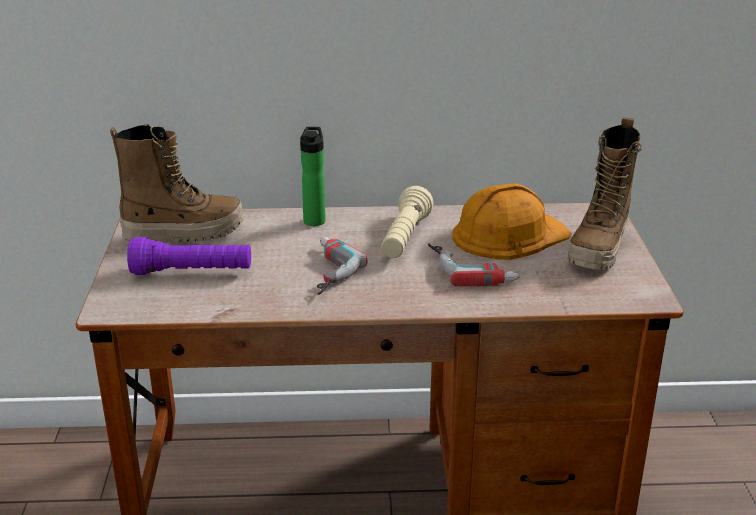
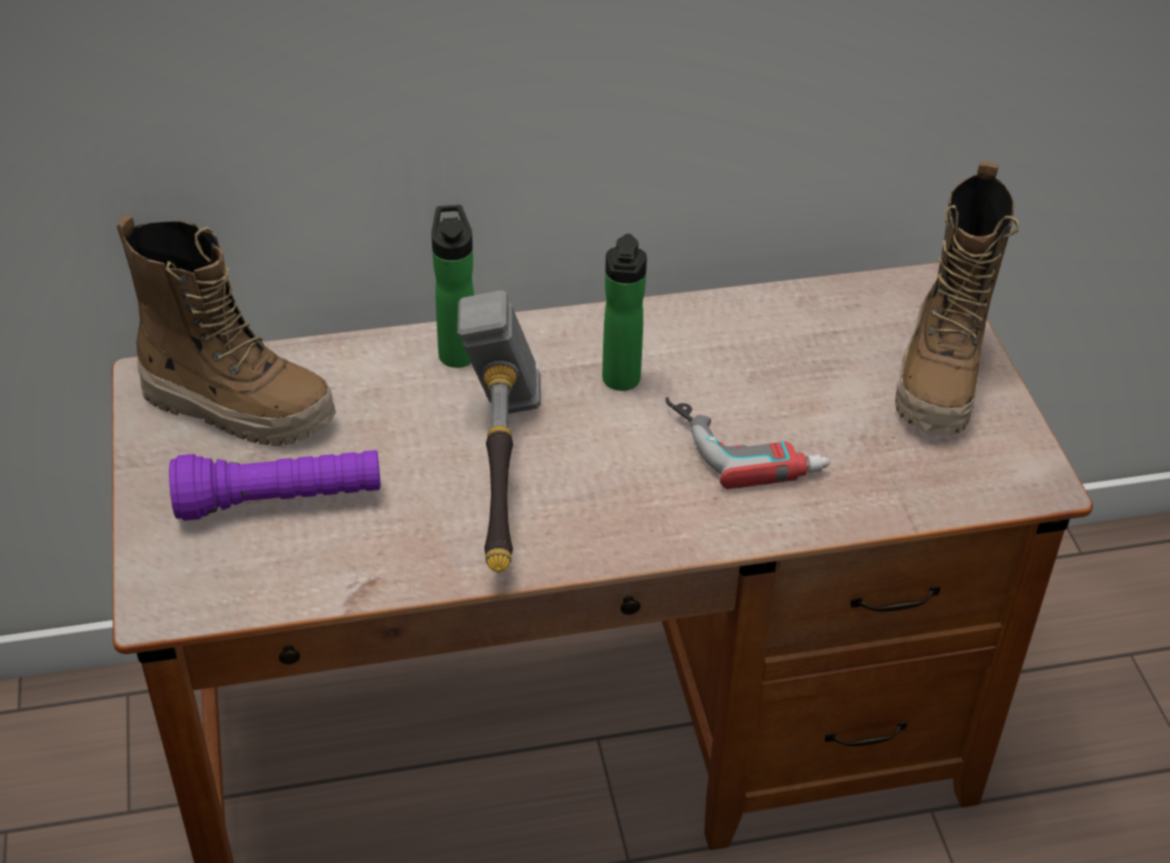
camera: 10 degrees left, 15 degrees up
(184, 233) = (239, 407): boot -> boot turned 45 degrees clockwise
(322, 271) = (501, 476): power drill -> hammer
(405, 238) = (620, 383): beige flashlight -> bottle
(508, 234) = (789, 357): orange hard hat -> none

